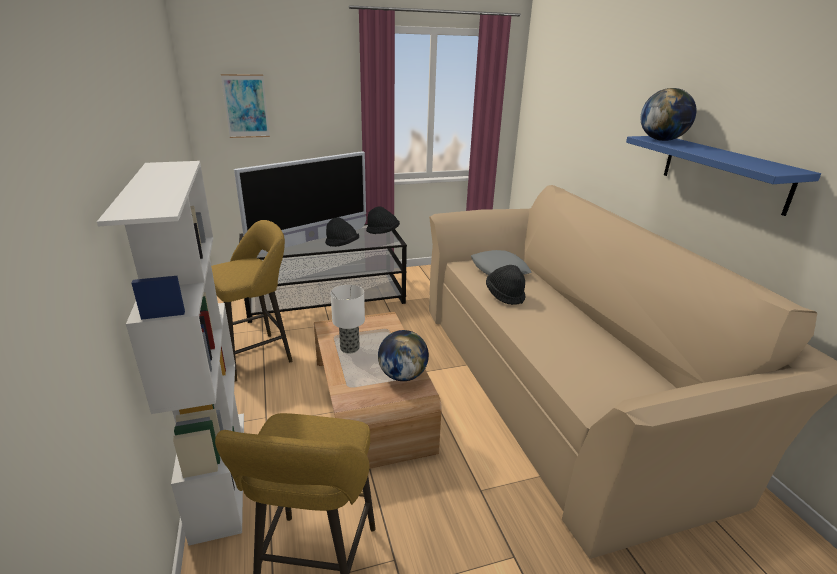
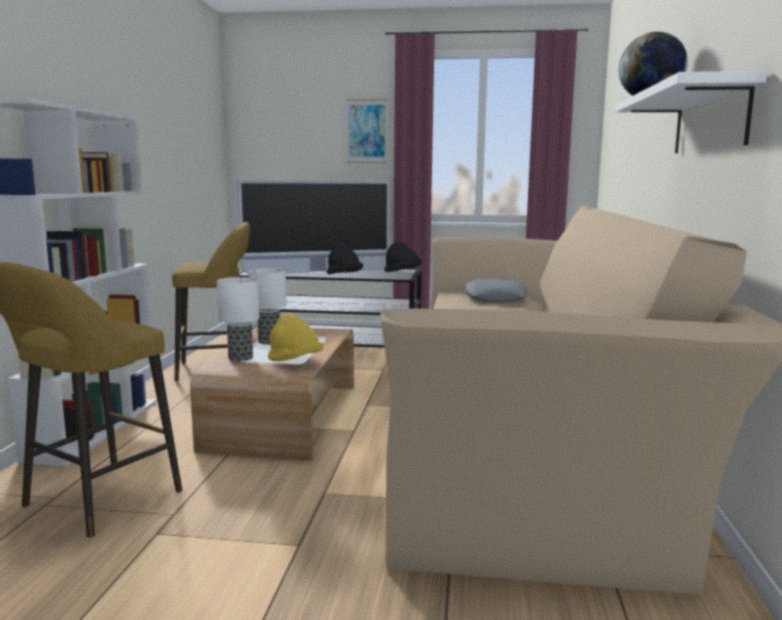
camera: 25 degrees right, 15 degrees down
(246, 106) = (281, 135): picture -> picture (367, 131)
(352, 382) = (240, 358): none -> table lamp
(402, 376) = (295, 362): globe -> yellow hat
(505, 295) = (466, 308): black hat -> none
(723, 172) = (709, 120): blue shelf -> white shelf

